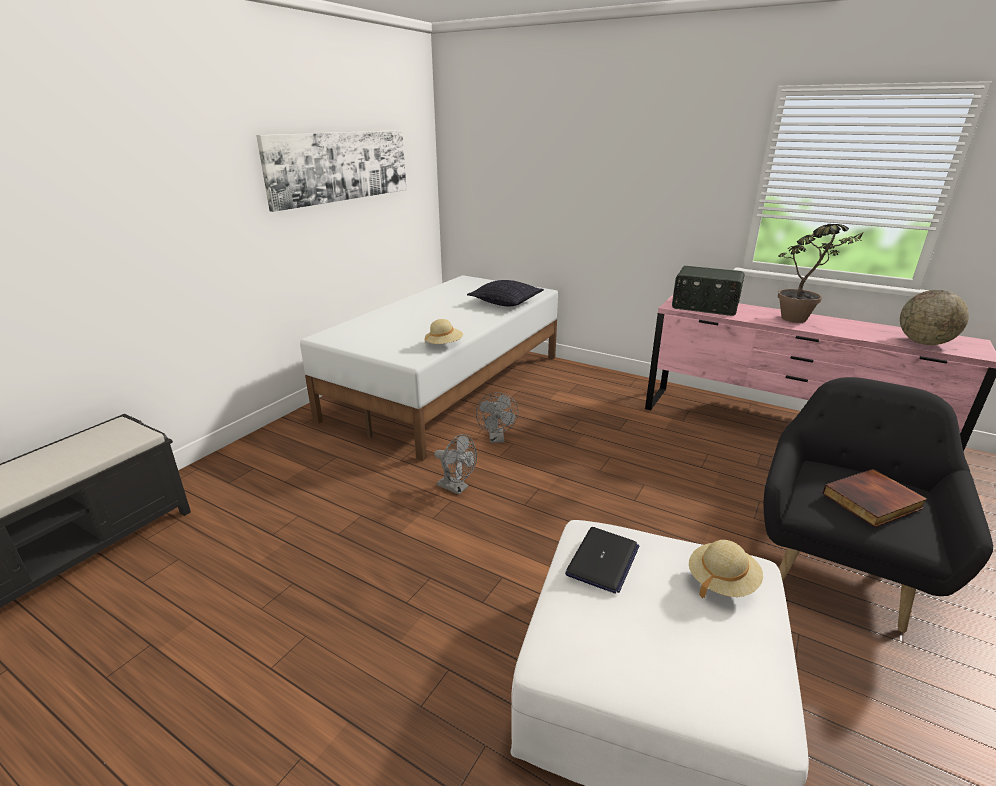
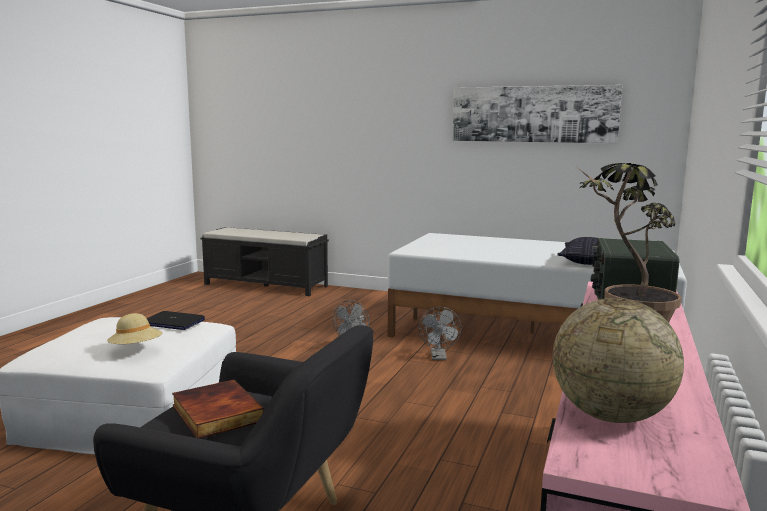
camera: 80 degrees right, 15 degrees down
(444, 345) = (445, 254): beige hat -> none
(497, 439) = (439, 357): grey fan -> grey fan turned 75 degrees counterclockwise

